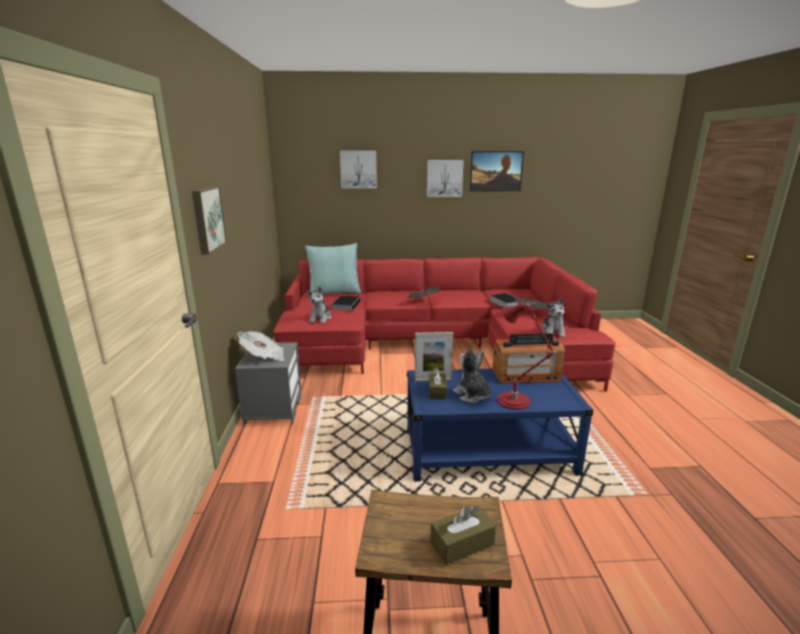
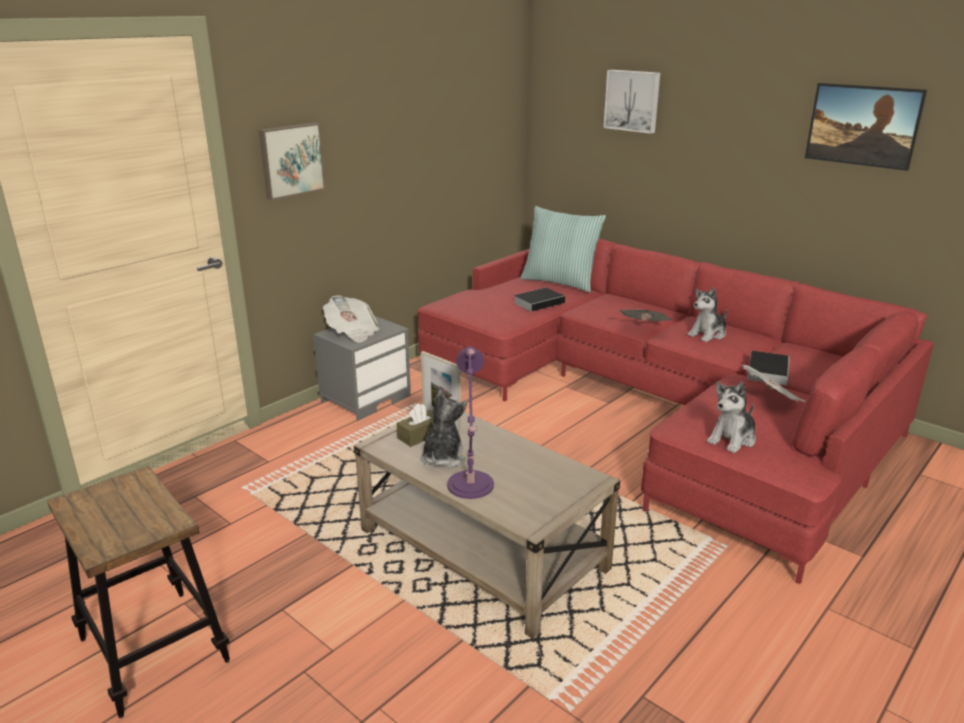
camera: 45 degrees right, 5 degrees up
(320, 318) = (479, 310): plush toy -> plush toy (708, 334)
(444, 178) = (763, 128): picture -> none
(462, 543) = (112, 531): brown tissue box -> none
(488, 451) = (482, 549): blue coffee table -> beige coffee table
(516, 402) = (470, 487): red table lamp -> purple table lamp
(526, 375) = (552, 468): radio -> none

